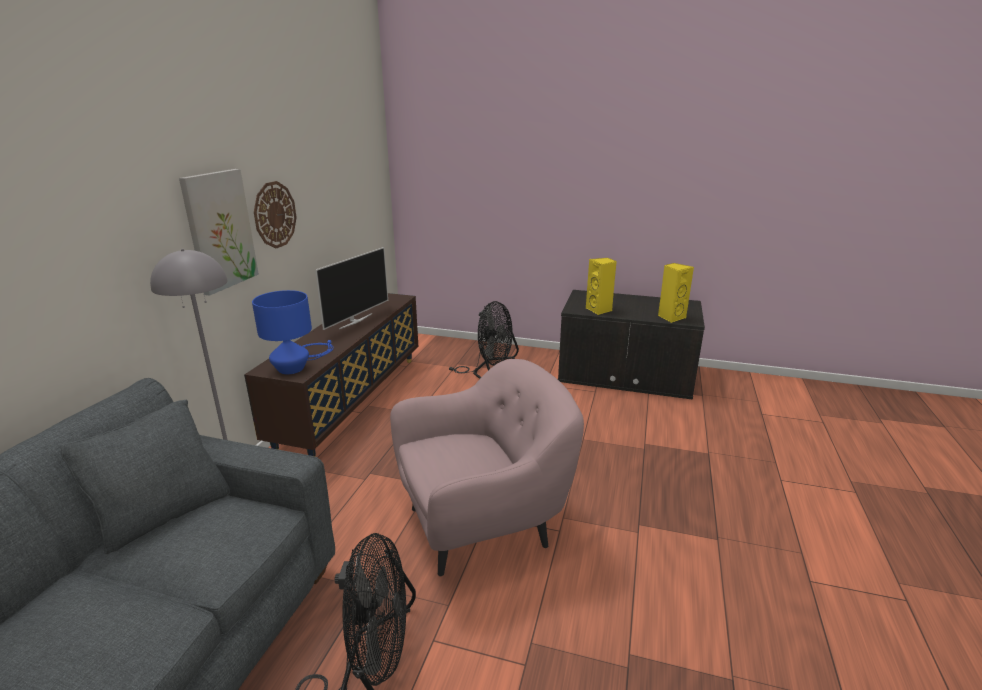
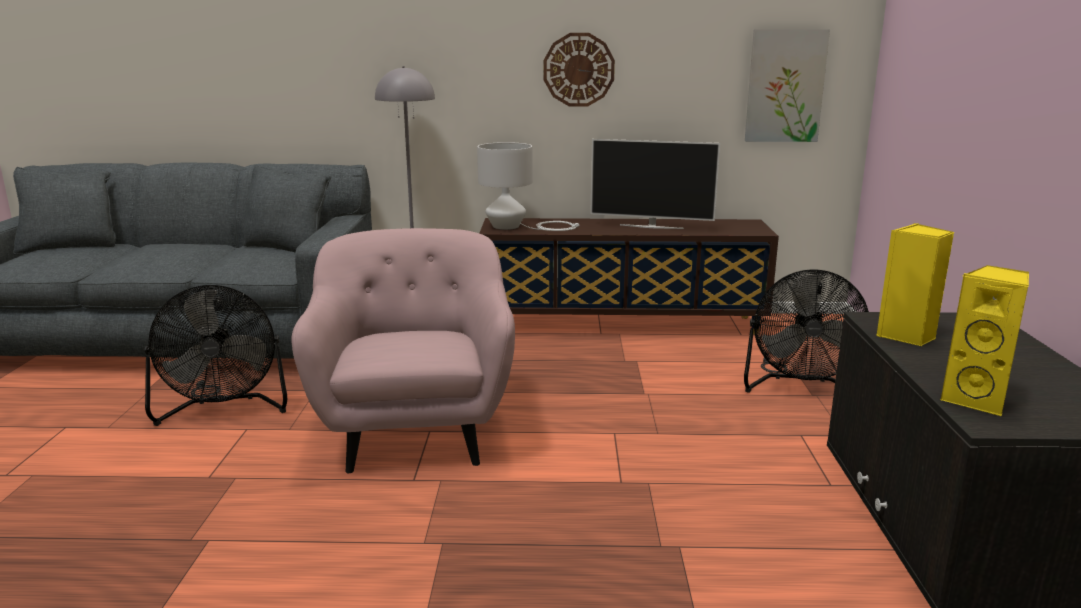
camera: 75 degrees right, 5 degrees down
(219, 230) = (492, 69): picture -> picture (785, 86)
(301, 361) = (525, 226): blue table lamp -> grey table lamp
(483, 523) = (415, 430): pink armchair -> pink armchair turned 150 degrees counterclockwise

